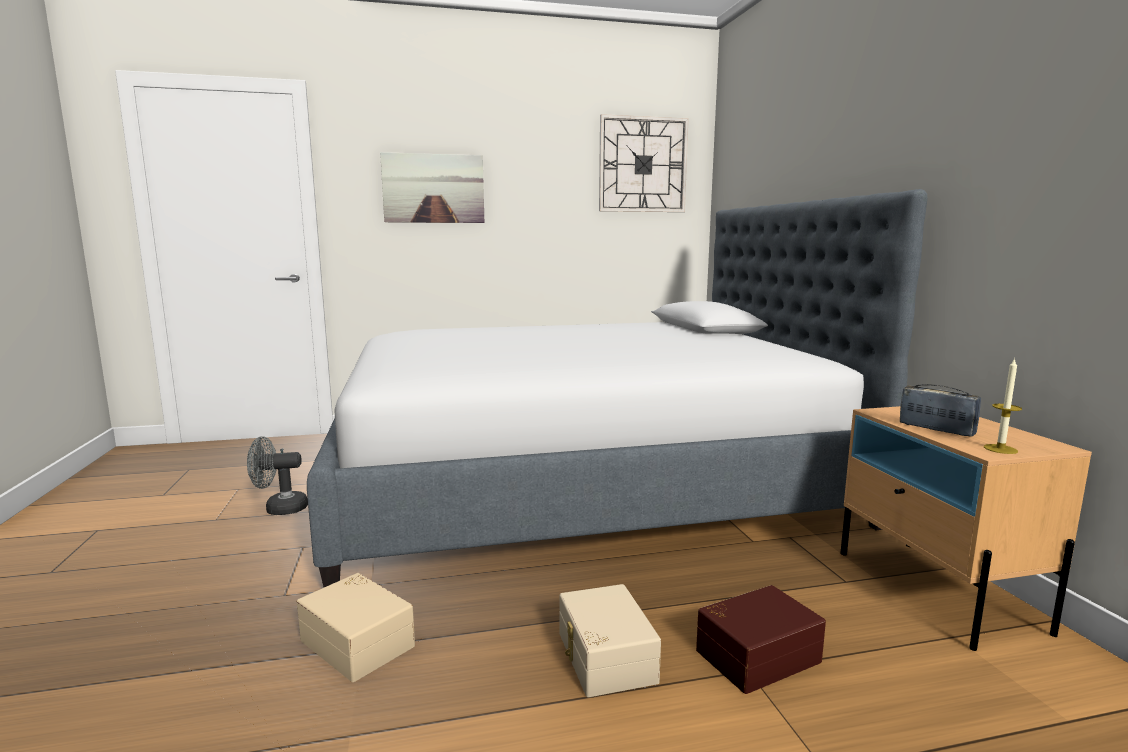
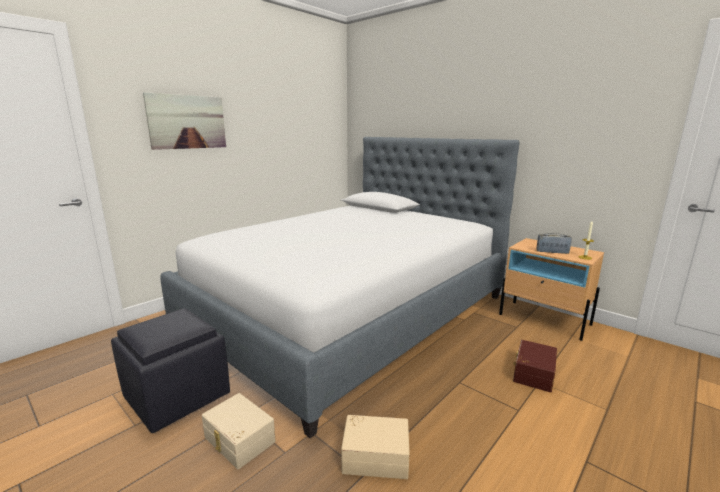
camera: 35 degrees left, 5 degrees up
(279, 508) = (178, 396): grey fan -> black ottoman
(603, 657) = (488, 402): beige storage box -> beige storage box (238, 440)
(642, 165) = (314, 106): wall clock -> none

